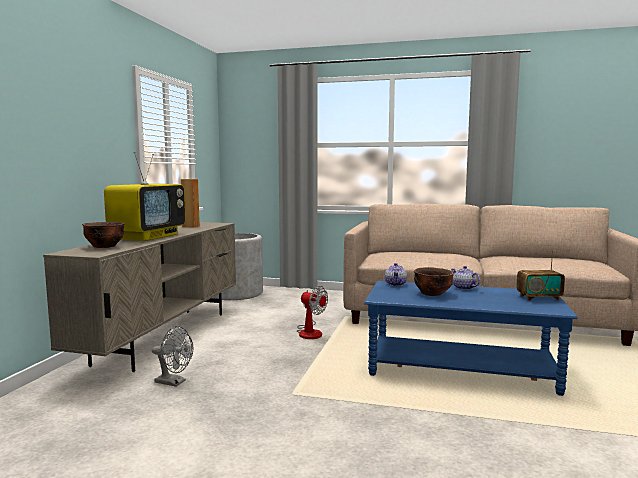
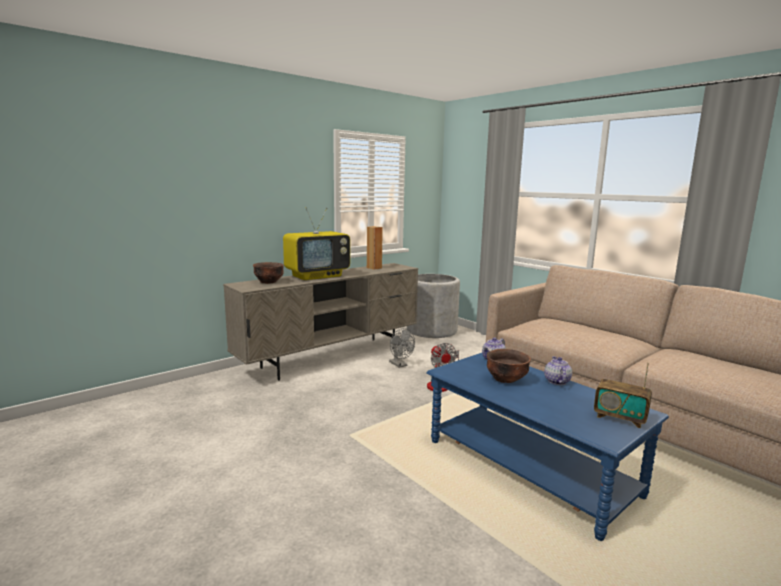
camera: 35 degrees right, 5 degrees up
(174, 382) = (290, 397): grey fan -> grey fan (400, 365)

